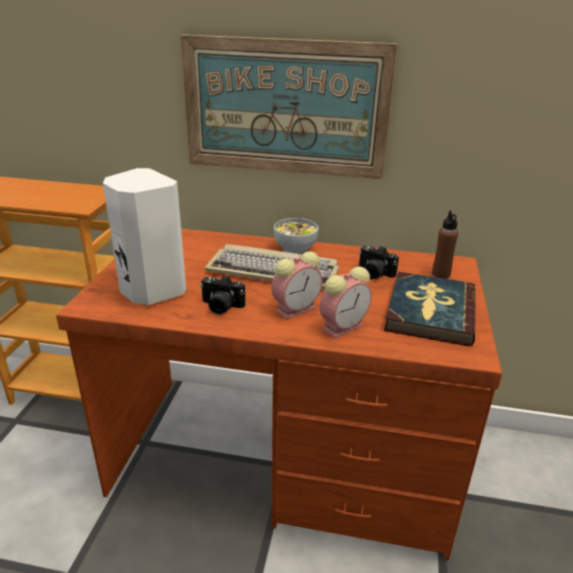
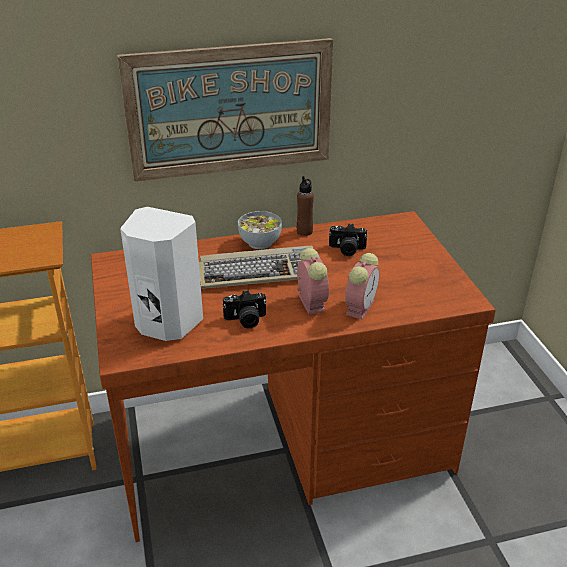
camera: 25 degrees left, 5 degrees up
(297, 308) = (310, 302): alarm clock -> alarm clock turned 45 degrees counterclockwise
(430, 312) = (414, 273): book -> none
(440, 274) = (399, 235): brown bottle -> brown bottle (304, 231)

